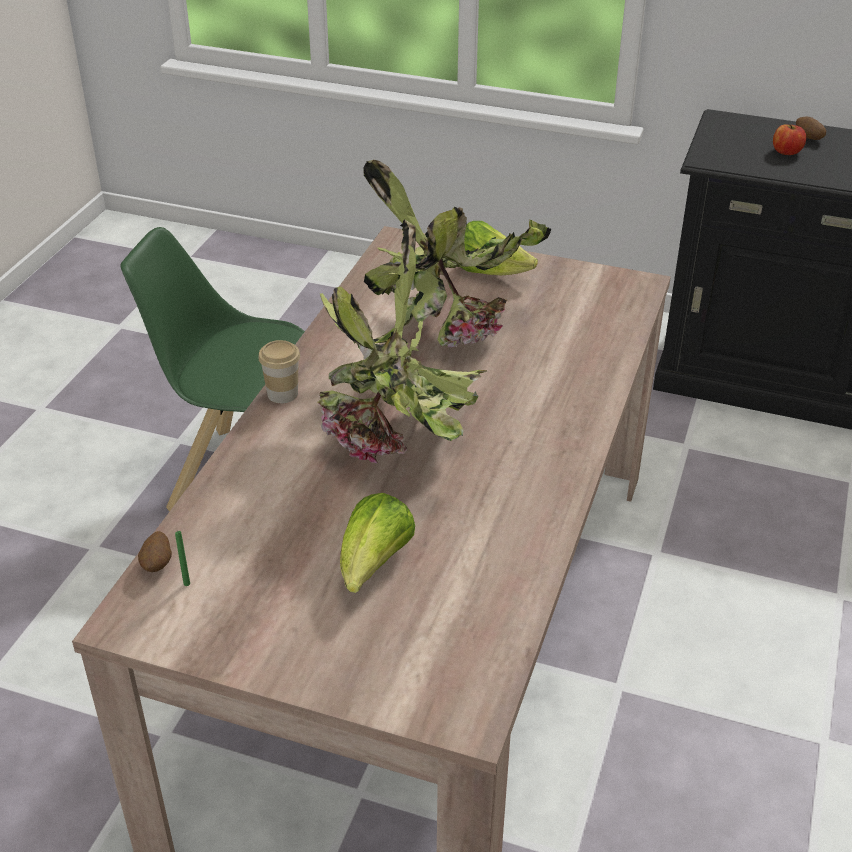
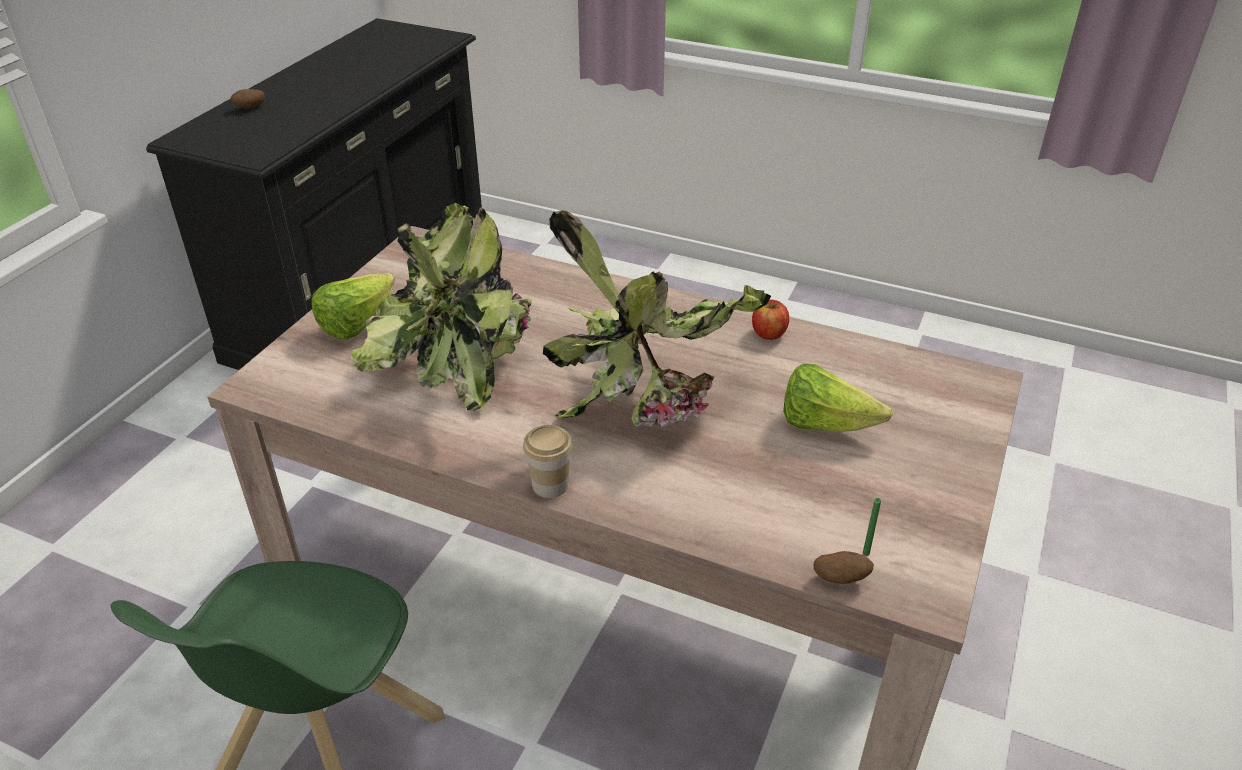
camera: 85 degrees left, 0 degrees up
(786, 152) = (269, 121): apple -> apple (768, 333)

